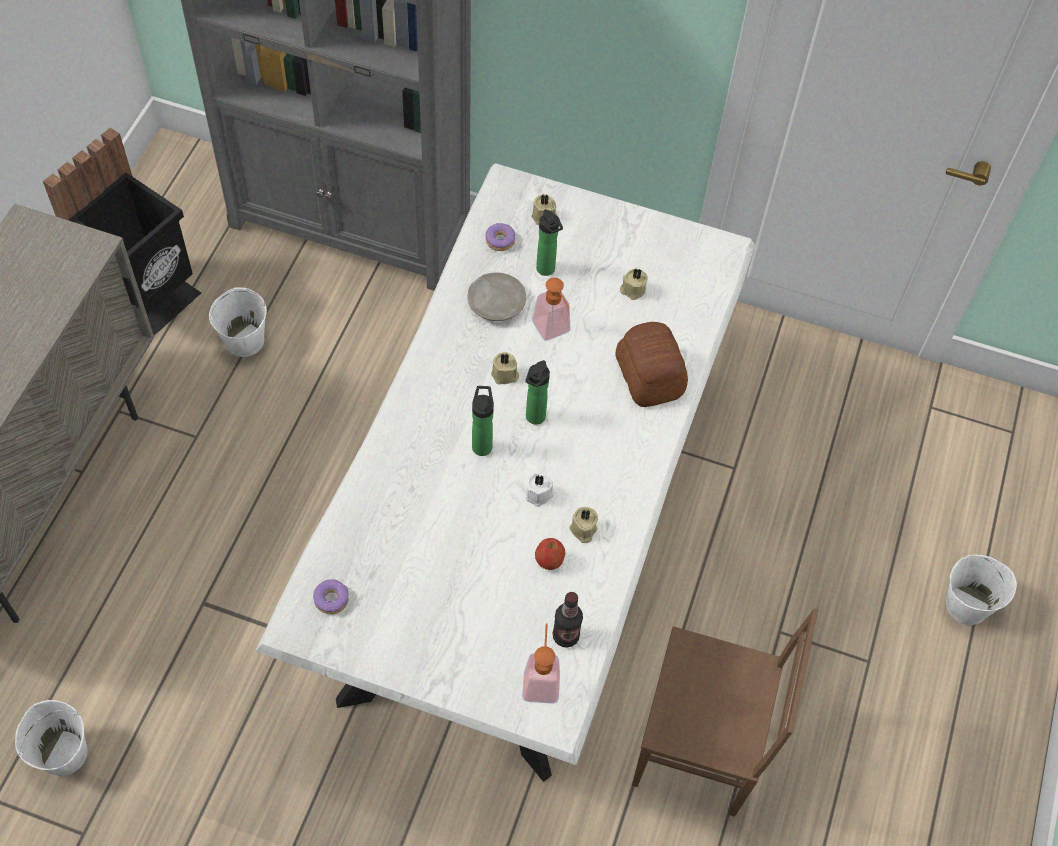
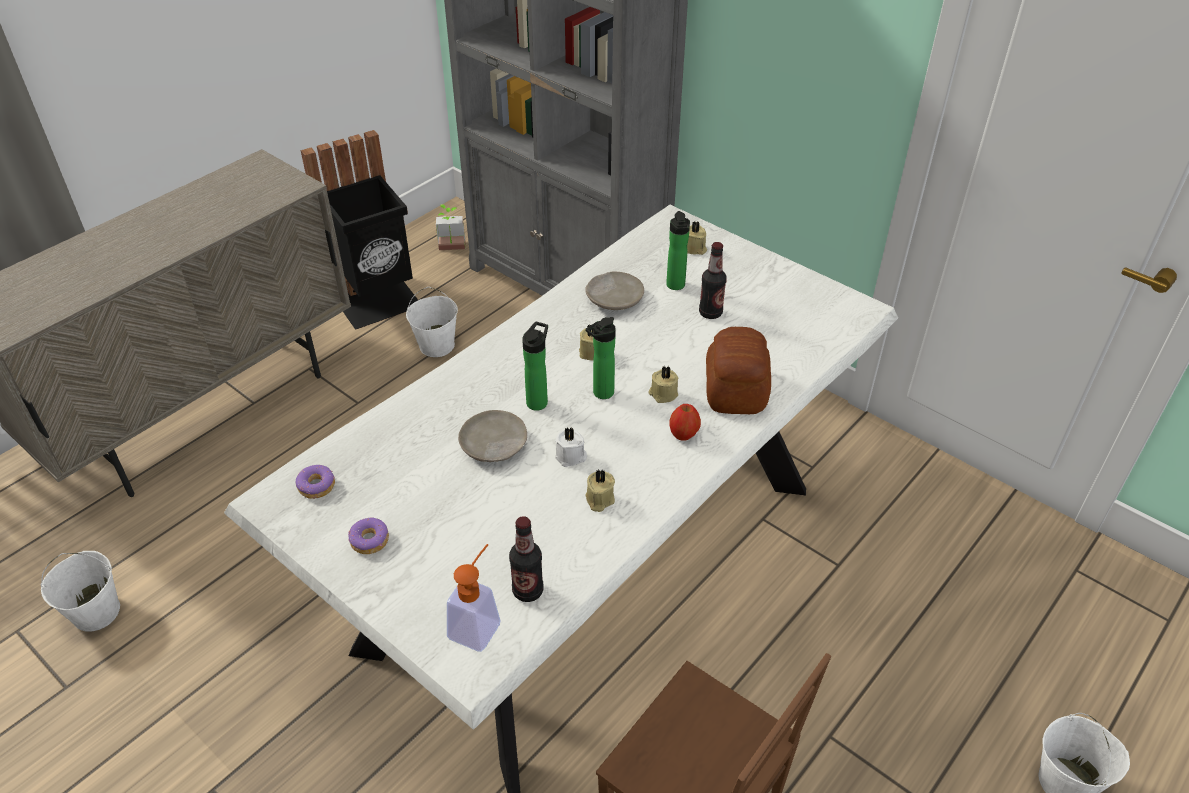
camera: 25 degrees right, 15 degrees down
(195, 205) = (452, 249): none -> potted plant
(465, 505) = (493, 445): none -> beige plate
(500, 241) = (644, 256): donut -> donut (370, 541)
(549, 561) = (548, 517): apple -> apple (683, 435)
(554, 331) = (658, 332): soap dispenser -> none
(592, 294) = (710, 313): none -> bottle
(632, 290) = (752, 319): beige candle -> beige candle (662, 394)

